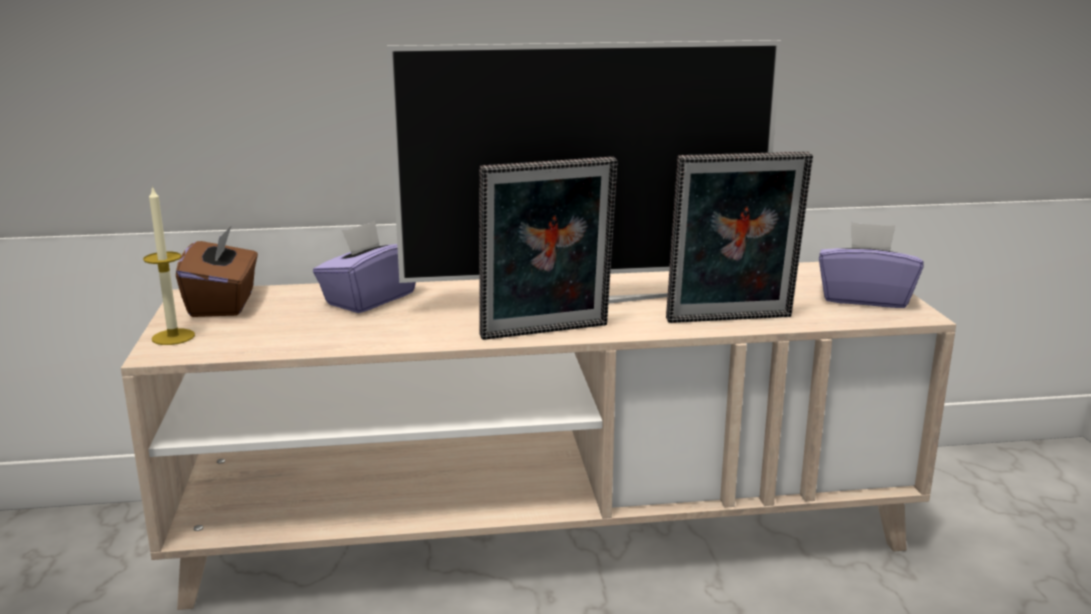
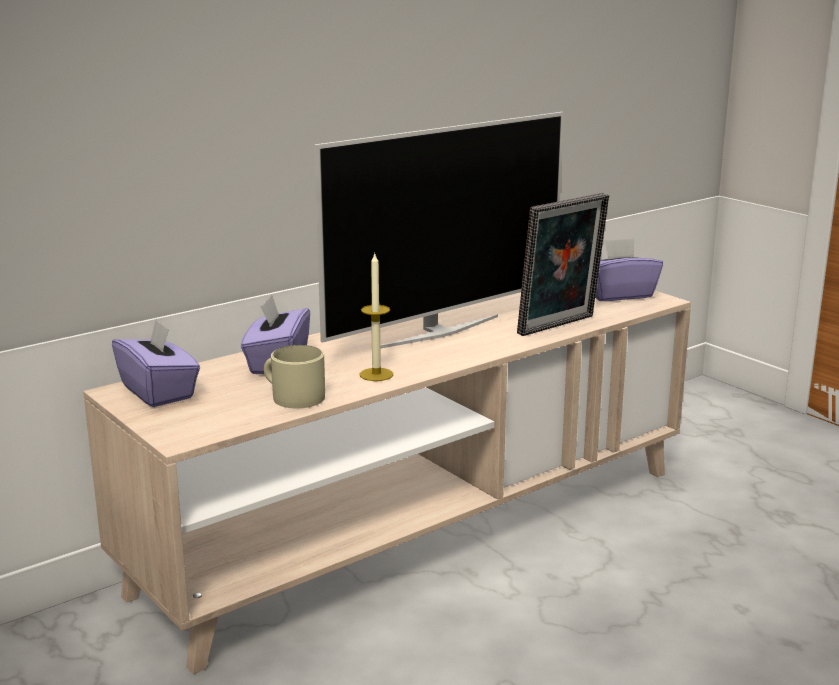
camera: 30 degrees left, 0 degrees up
(173, 337) = (167, 425): candle -> candle (376, 374)
(223, 303) = (159, 392): brown tissue box -> purple tissue box
(326, 335) = (293, 396): none -> beige mug
(546, 333) = (453, 360): picture frame -> none

